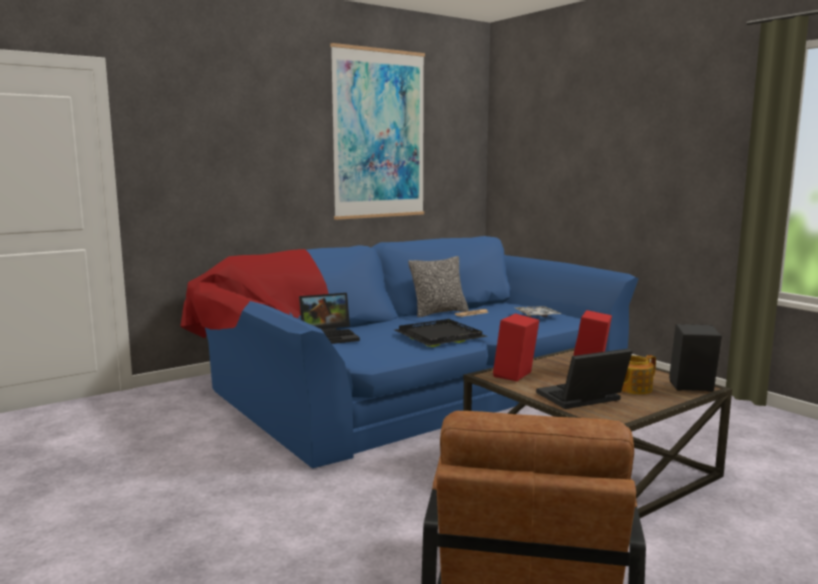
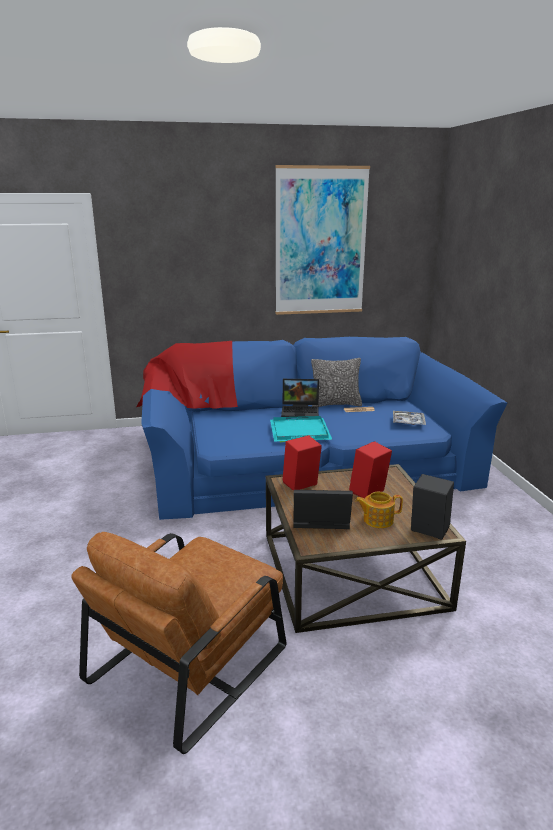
camera: 25 degrees right, 10 degrees up
(330, 337) = (221, 418): laptop -> laptop (301, 411)
(440, 335) = (300, 431): black tray -> turquoise tray

